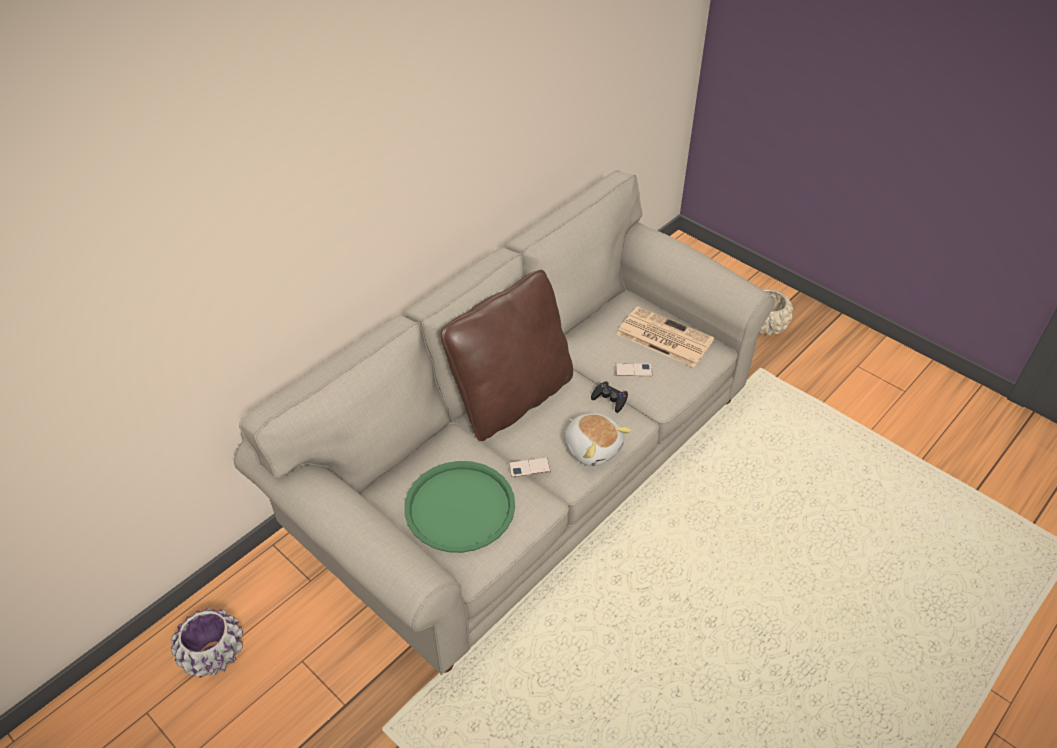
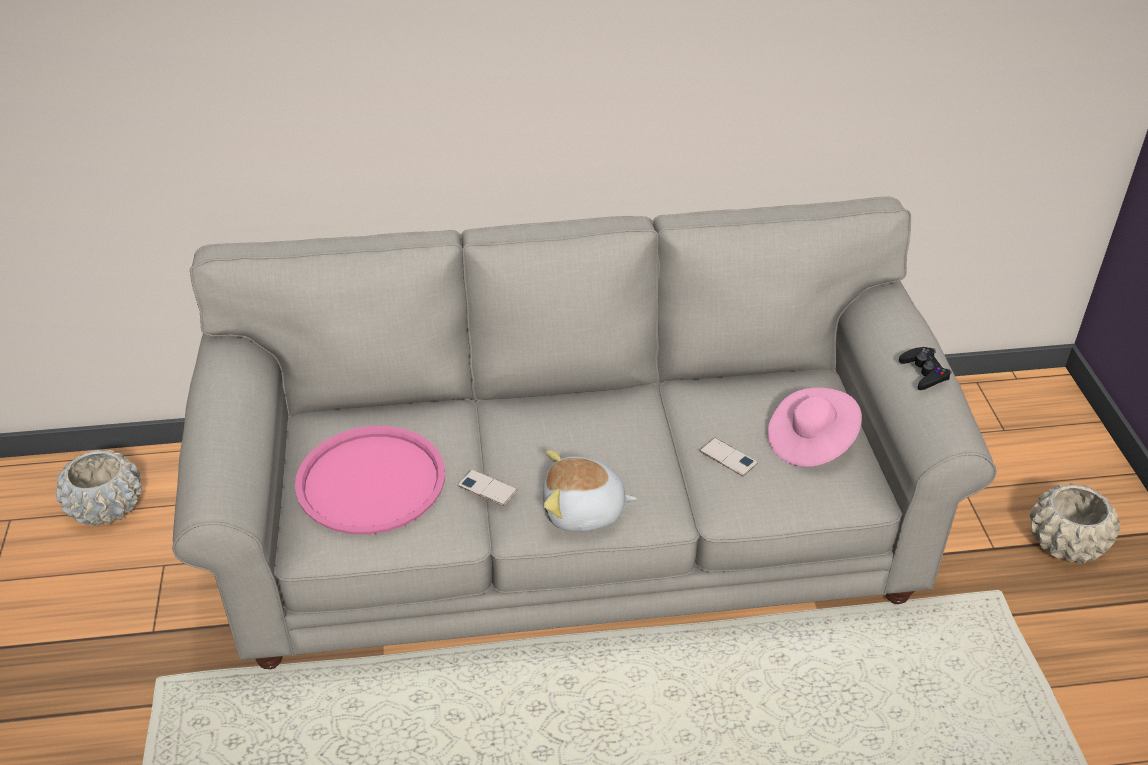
camera: 40 degrees right, 5 degrees down
(213, 654) = (106, 507): purple planter -> beige planter
(460, 507) = (371, 481): green tray -> pink tray
(511, 398) = (555, 410): brown pillow -> none
(593, 447) = (583, 512): plush toy -> plush toy turned 90 degrees clockwise
(610, 399) = (665, 474): black game controller -> black game controller (924, 372)
(663, 337) = (810, 442): newspaper -> pink hat

